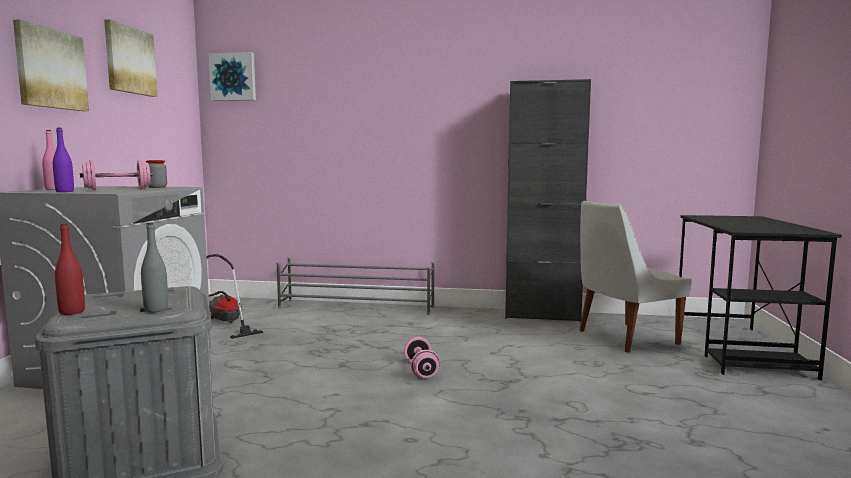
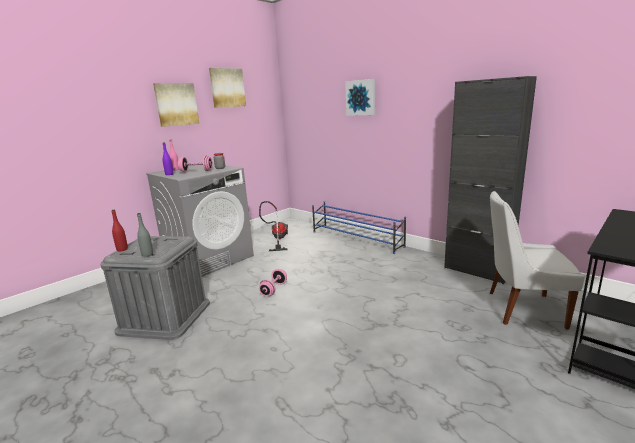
camera: 35 degrees right, 10 degrees up
(233, 77) = (295, 85): picture -> picture (361, 97)
(356, 307) = (356, 239): grey shoe rack -> blue shoe rack
(421, 370) = (336, 299): pink dumbbell -> pink dumbbell (274, 289)

